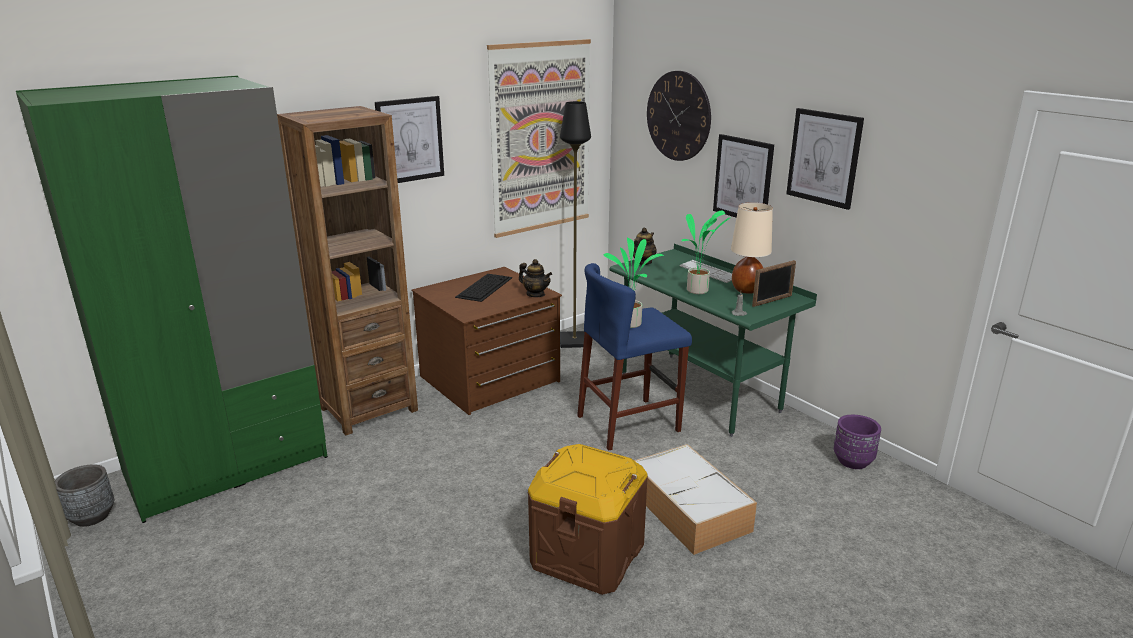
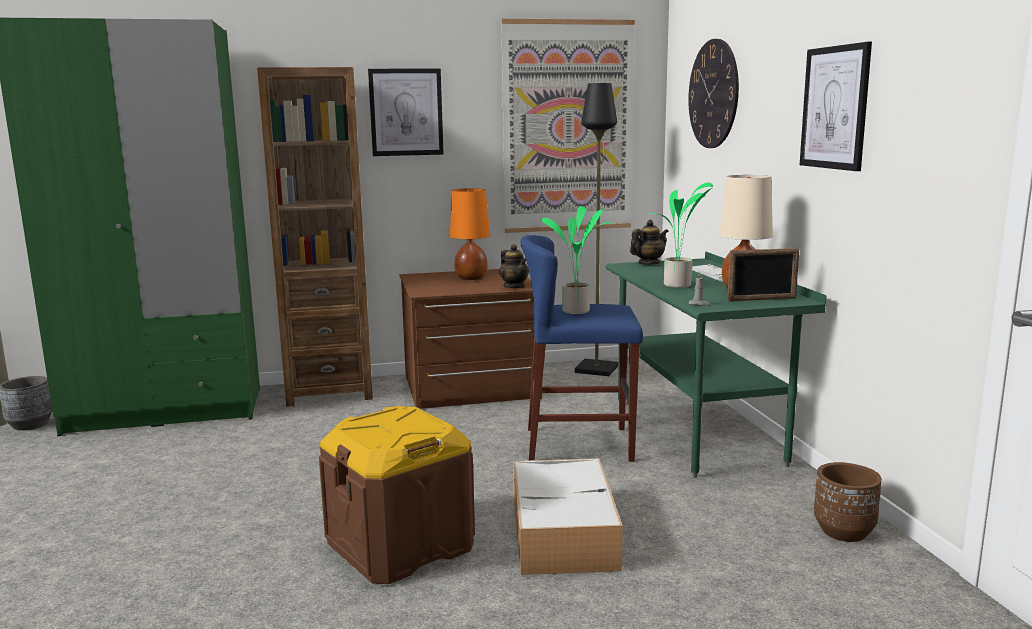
camera: 25 degrees right, 10 degrees down
(484, 287) = (471, 278): keyboard -> orange table lamp
(743, 179) = (764, 156): picture -> none
(853, 461) = (844, 531): purple planter -> brown planter

